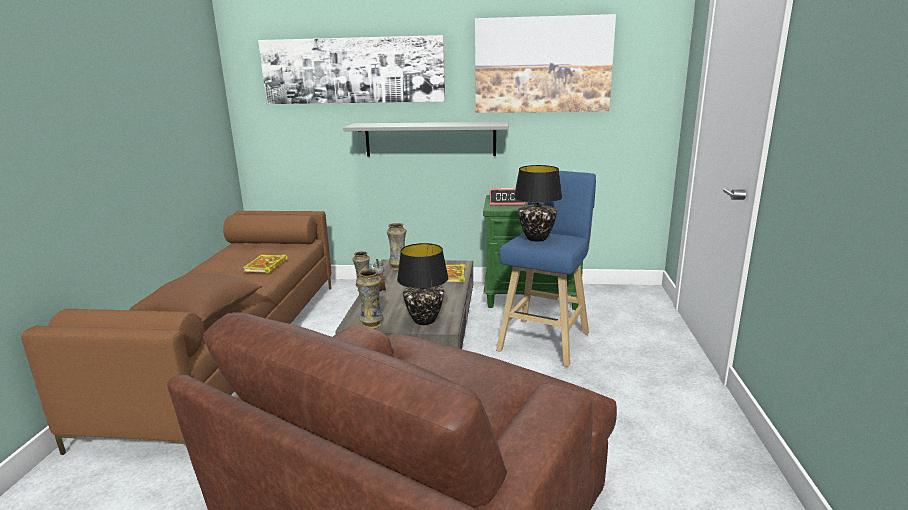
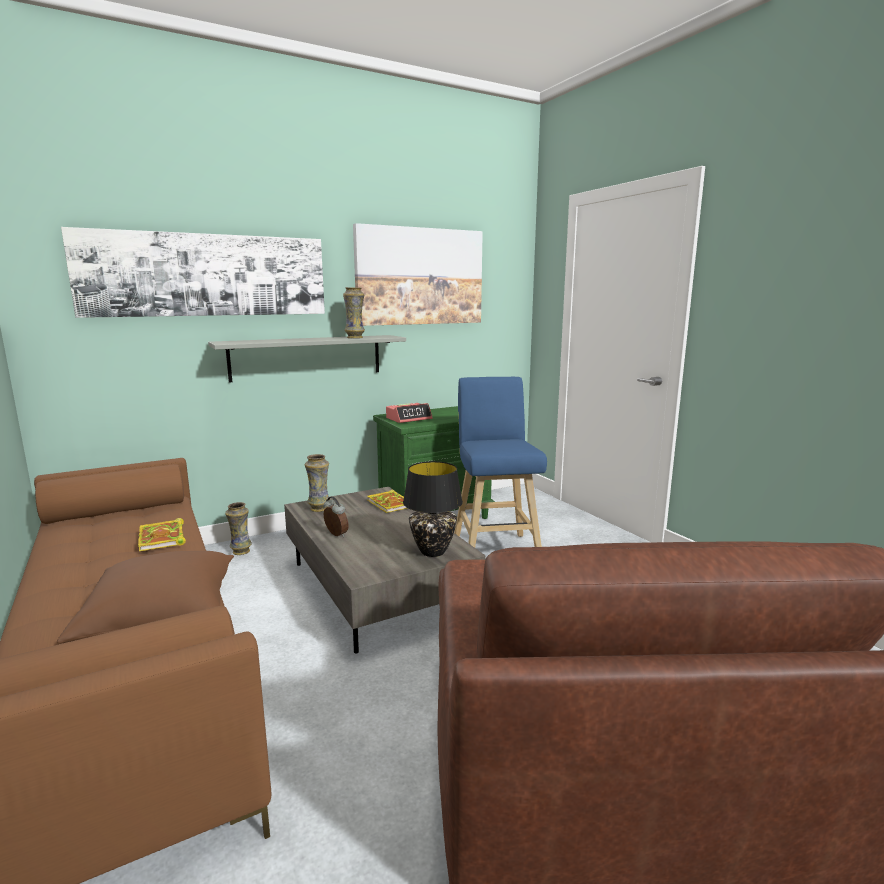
camera: 35 degrees left, 5 degrees down
(372, 325) = (384, 571): vase -> vase (355, 337)
(536, 238) = (494, 444): black table lamp -> none

